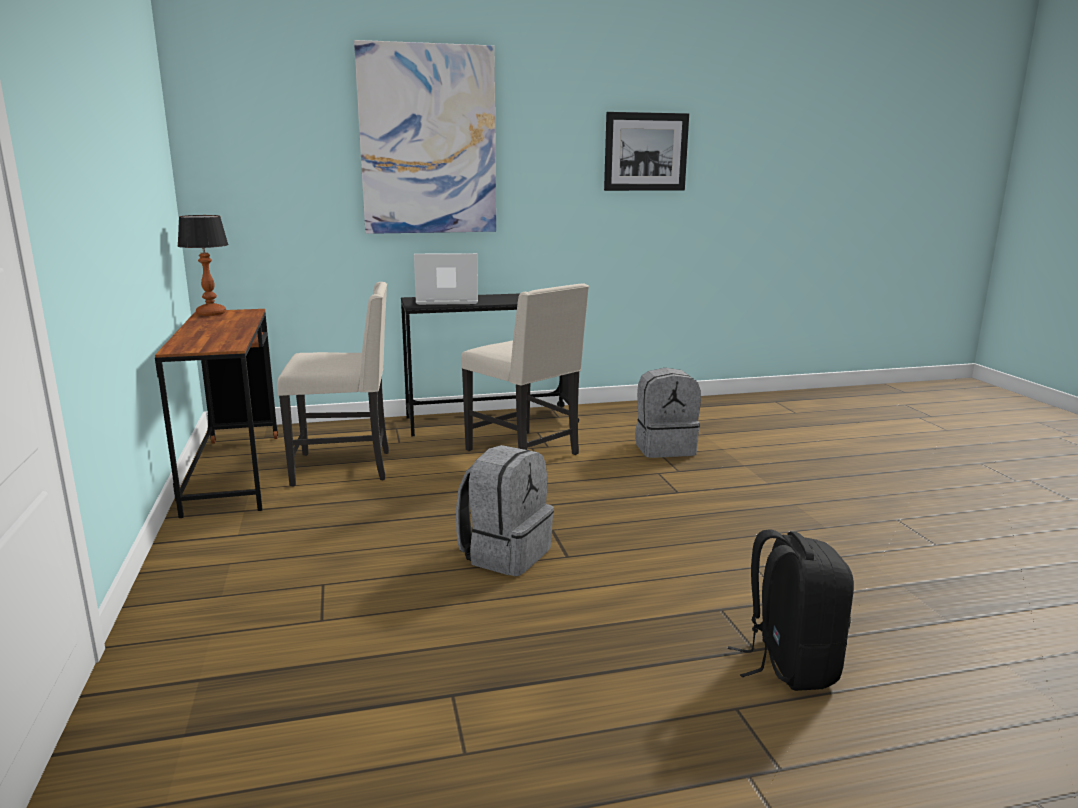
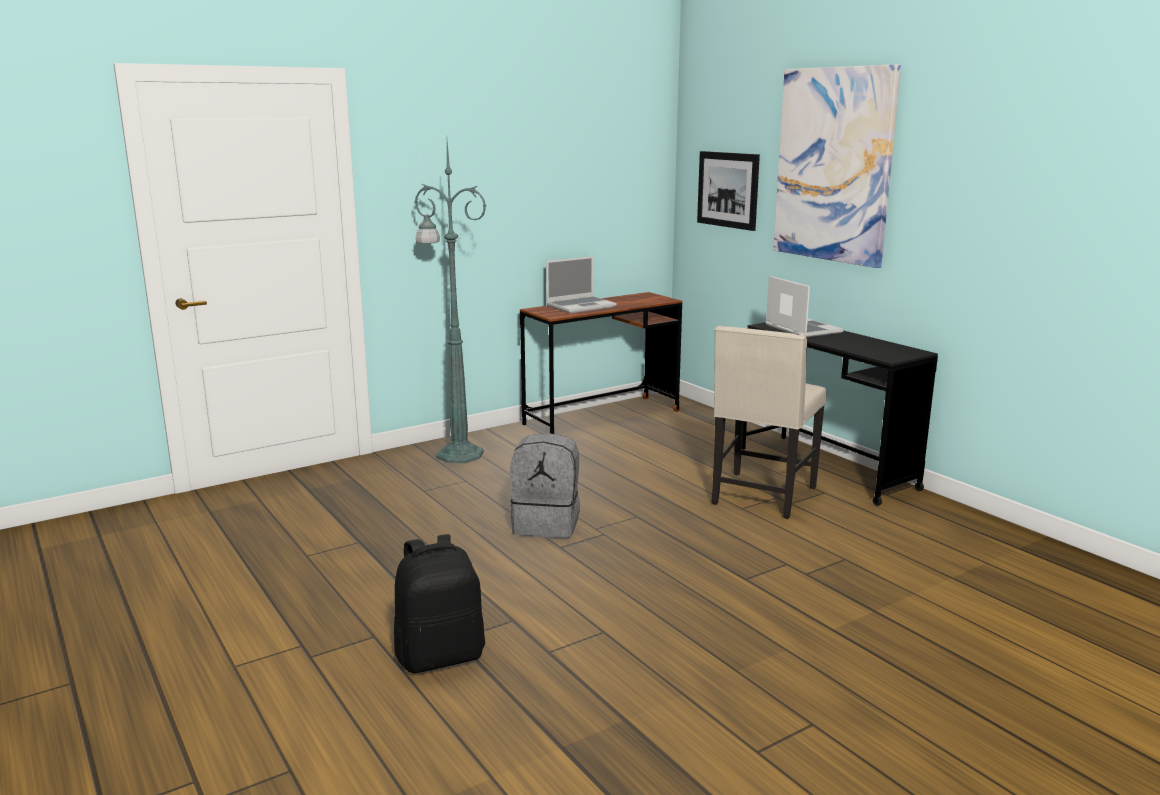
camera: 70 degrees right, 0 degrees up
(206, 334) = (581, 306): none -> laptop
(210, 313) = (644, 295): table lamp -> none
(220, 576) = (457, 454): none -> green floor lamp
(345, 467) = (647, 443): beige chair -> none
(646, 152) = (1066, 192): picture -> picture (727, 189)
(664, 448) = (867, 559): grey backpack -> none

